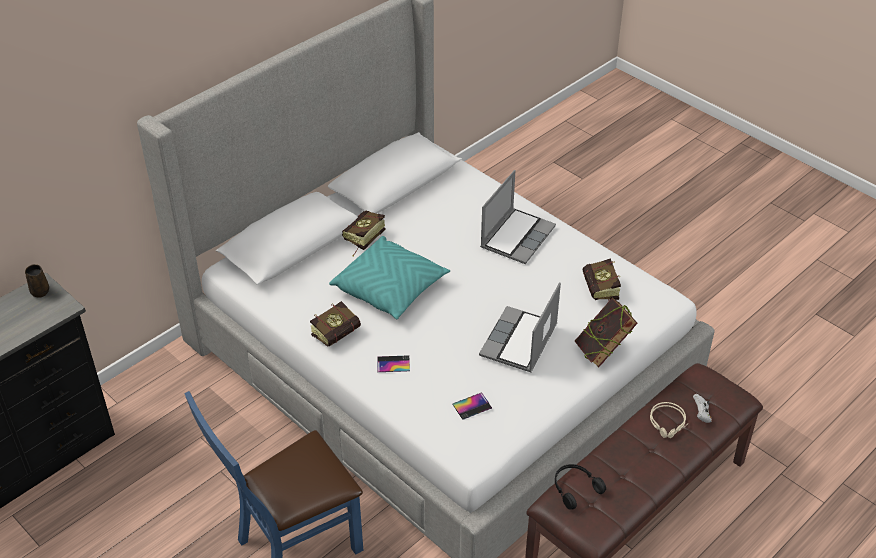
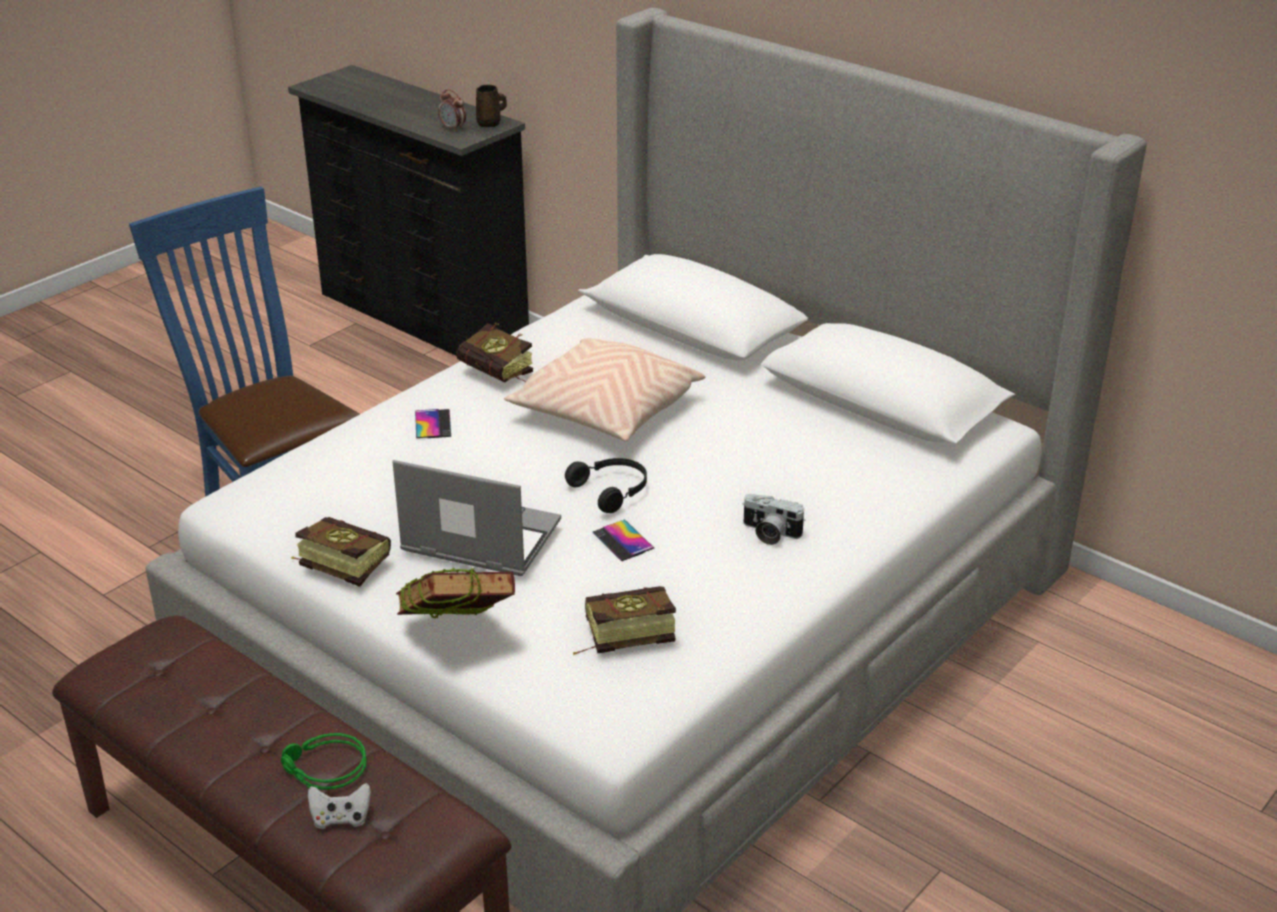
camera: 85 degrees right, 10 degrees down
(41, 311) = (453, 128): none -> alarm clock
(361, 240) = (719, 380): book -> book (338, 565)
(390, 289) = (605, 412): turquoise pillow -> beige pillow
(472, 406) = (332, 494): phone -> phone (623, 540)
(517, 236) = (769, 533): laptop -> camera
(575, 488) = (192, 650): black headphones -> black headphones (612, 490)
(668, 423) = (323, 769): beige headphones -> green headphones

